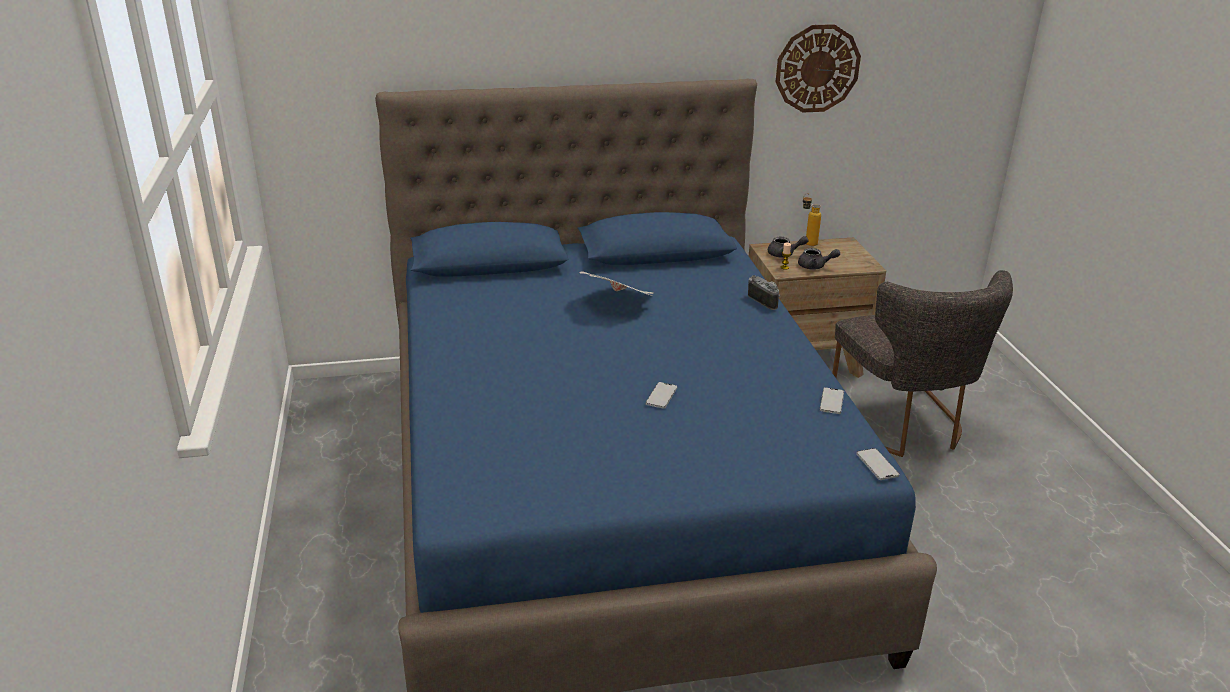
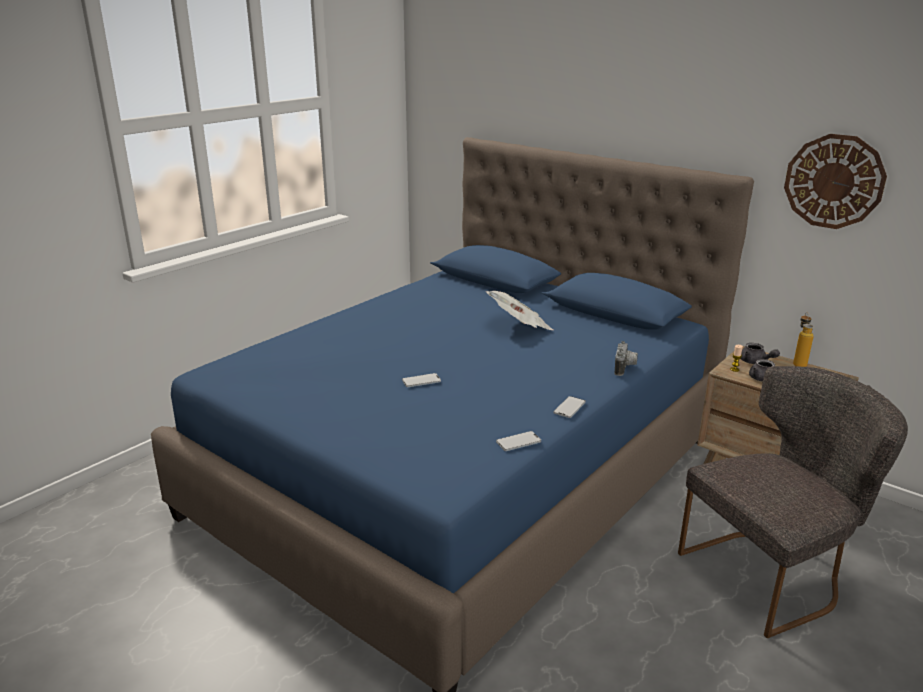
camera: 50 degrees right, 5 degrees down
(877, 465) = (453, 491): phone -> phone (569, 408)
(904, 426) = (771, 574): grey chair -> grey chair turned 150 degrees counterclockwise

